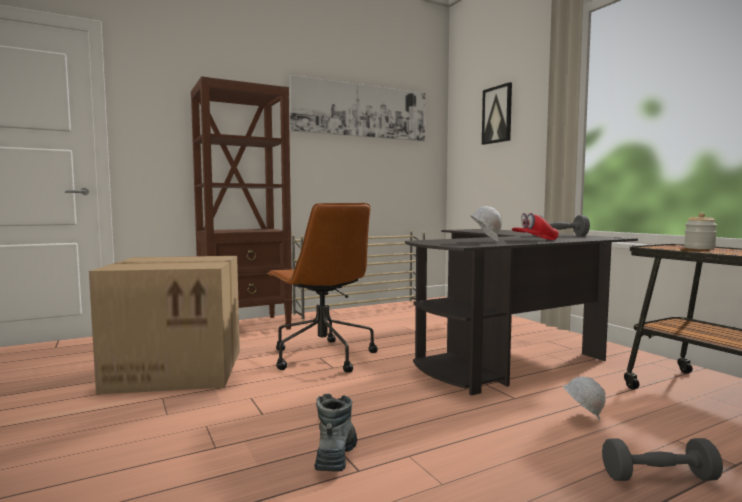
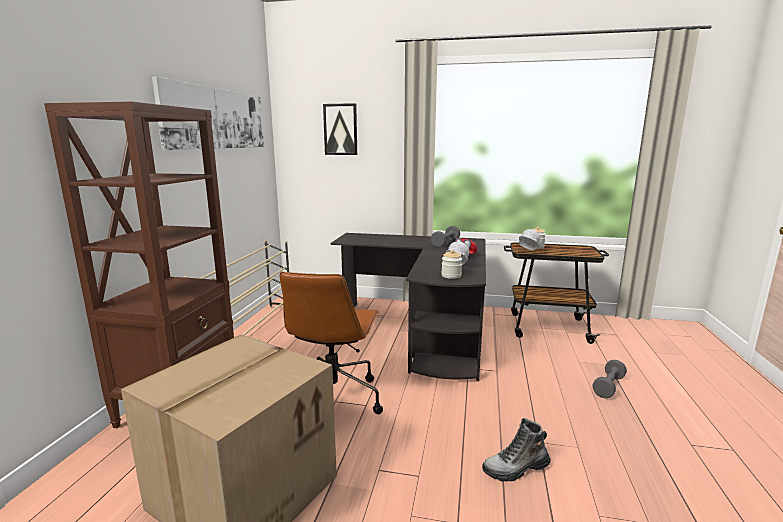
camera: 50 degrees left, 10 degrees up
(322, 356) = (334, 399): brown office chair -> brown office chair turned 90 degrees clockwise
(336, 454) = (515, 469): boot -> boot turned 60 degrees counterclockwise
(452, 243) = (451, 276): none -> jar
(582, 419) = (539, 369): white hard hat -> white hard hat (527, 252)

